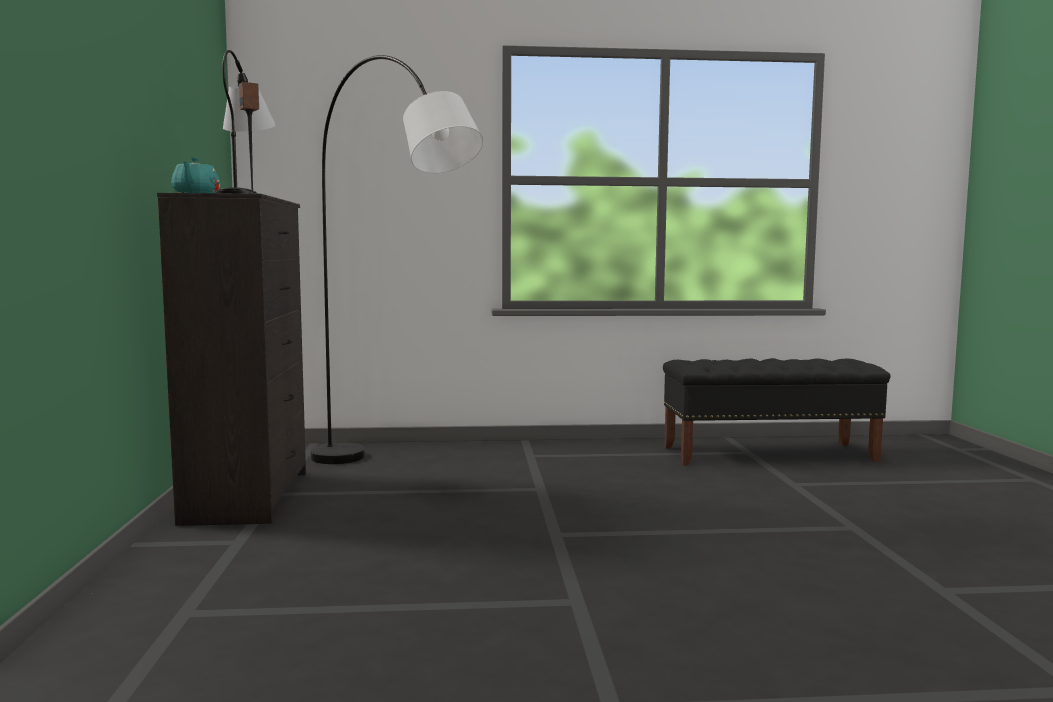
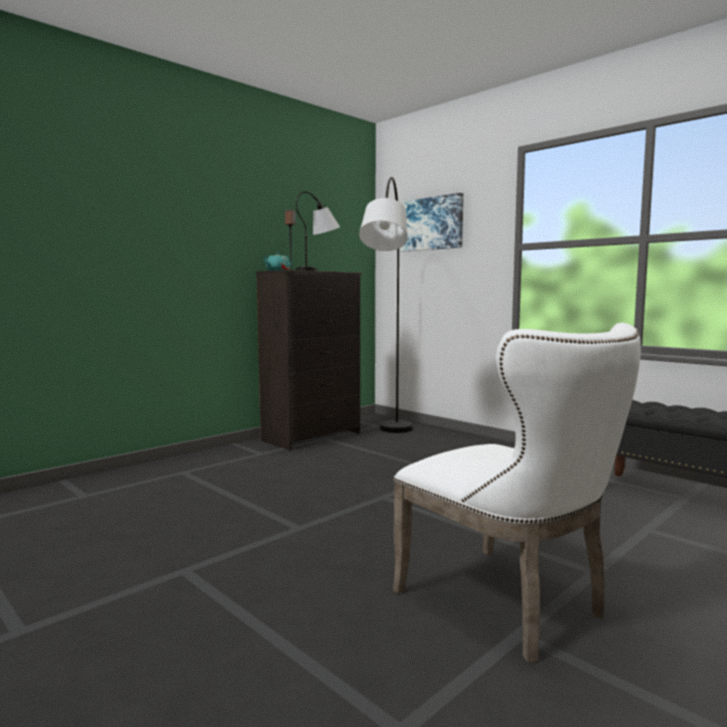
camera: 50 degrees right, 0 degrees up
(357, 133) = (431, 224): none -> picture
(889, 574) = (511, 605): none -> white chair

